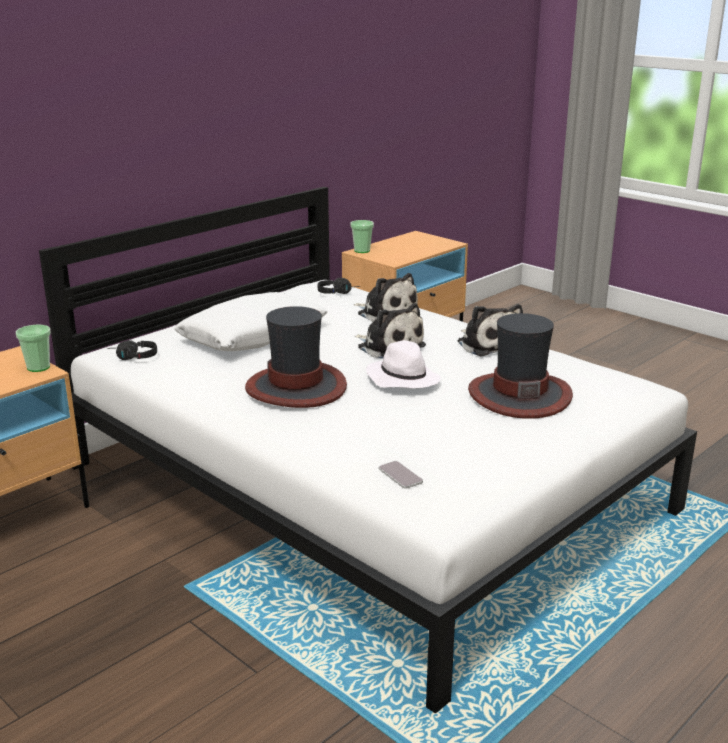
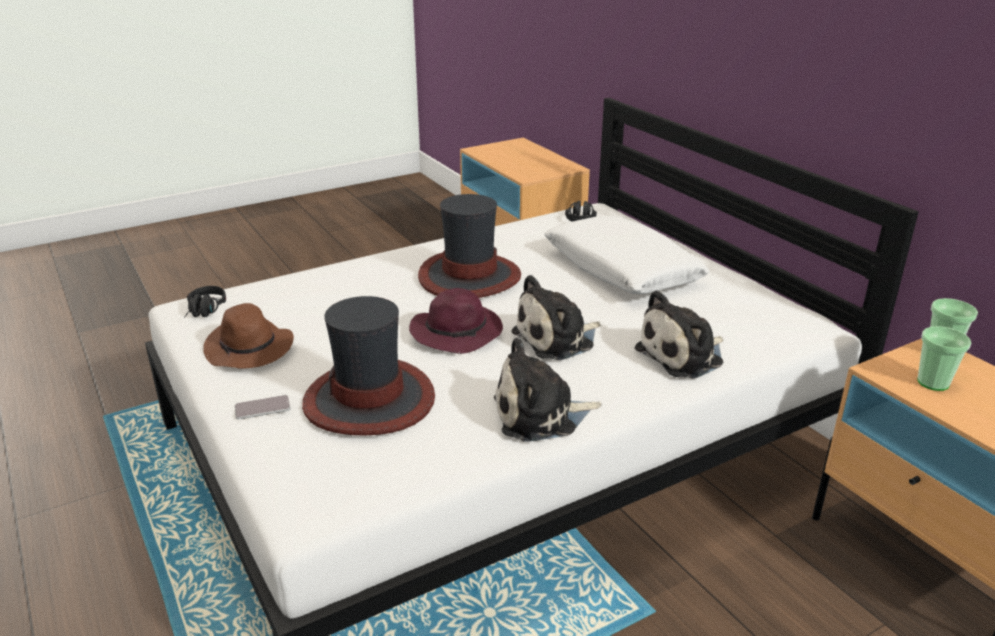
camera: 105 degrees right, 5 degrees up
(38, 367) = (537, 175): cup -> cup (933, 382)
(338, 293) = (766, 329): black headphones -> black headphones (204, 312)
(400, 475) = (263, 301): phone -> phone (262, 408)
(402, 379) = (458, 332): white hat -> purple hat
(490, 459) = (250, 349): none -> brown hat

